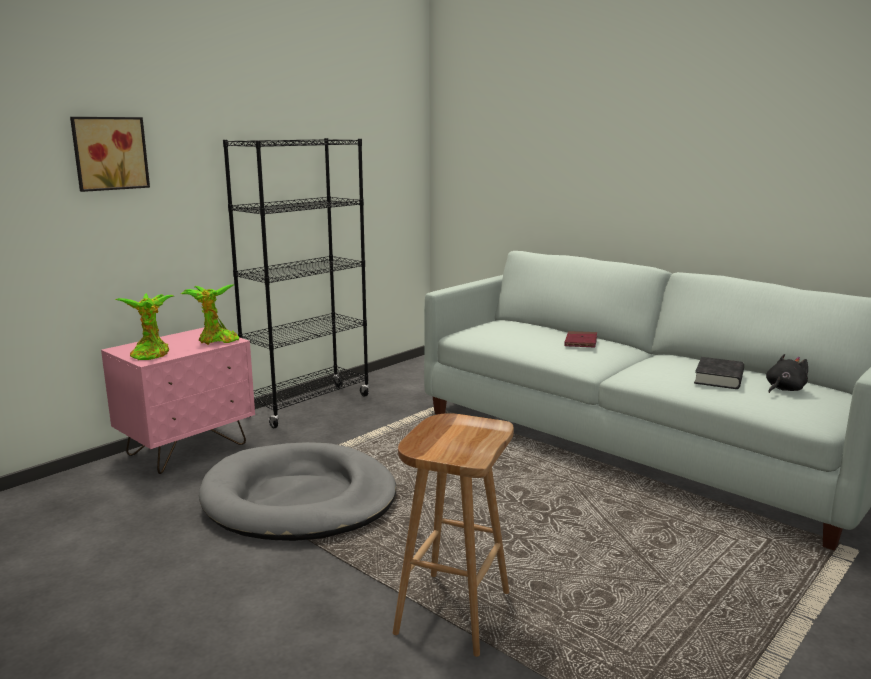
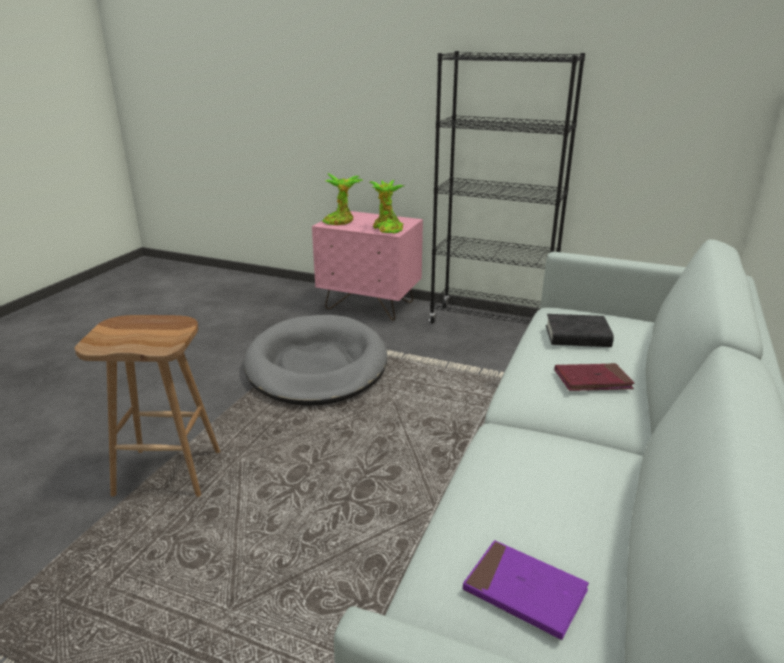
camera: 70 degrees right, 10 degrees up
(109, 153) = (362, 59): picture -> none
(719, 378) = (527, 511): black book -> black book (577, 336)
(783, 389) = (524, 591): black plush toy -> purple book

